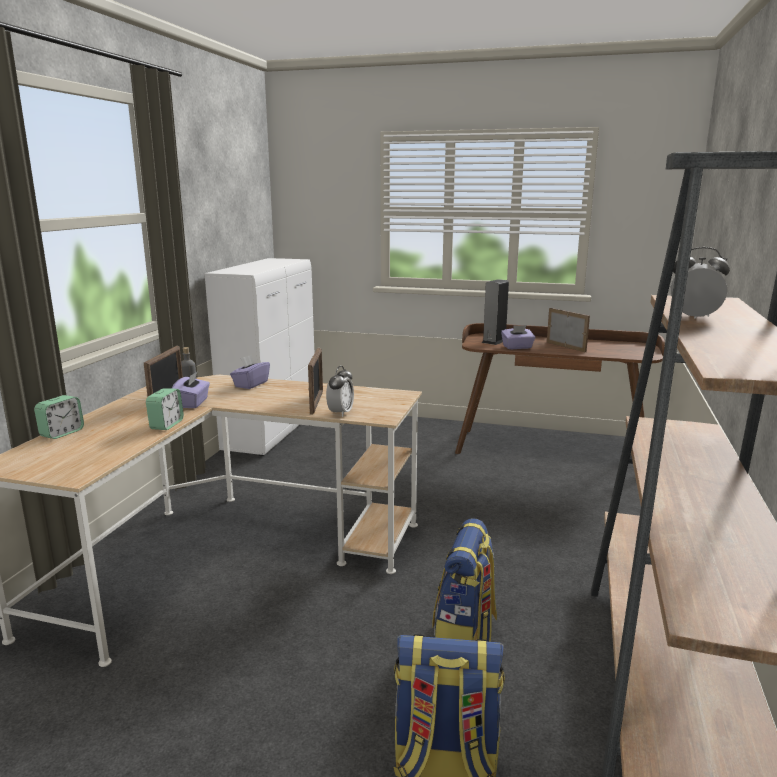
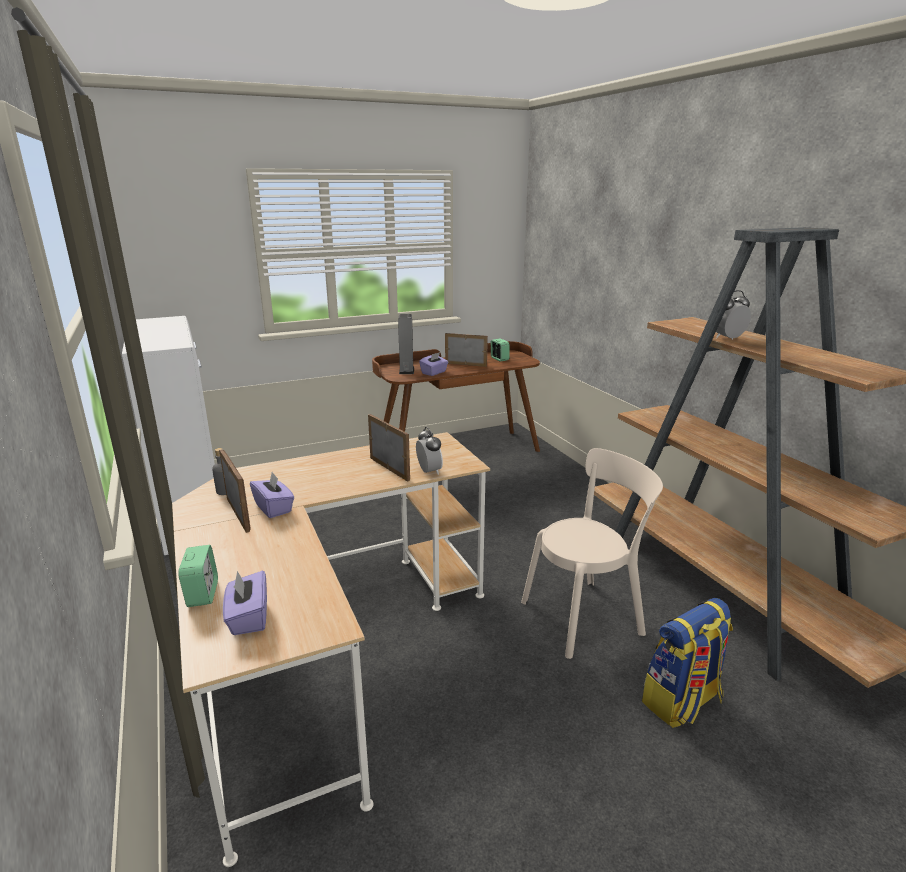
camera: 40 degrees left, 5 degrees up
(166, 425) = (300, 539): alarm clock -> alarm clock (499, 359)
(251, 384) = (288, 469): purple tissue box -> purple tissue box (248, 618)
(465, 636) = (586, 616): backpack -> beige chair

